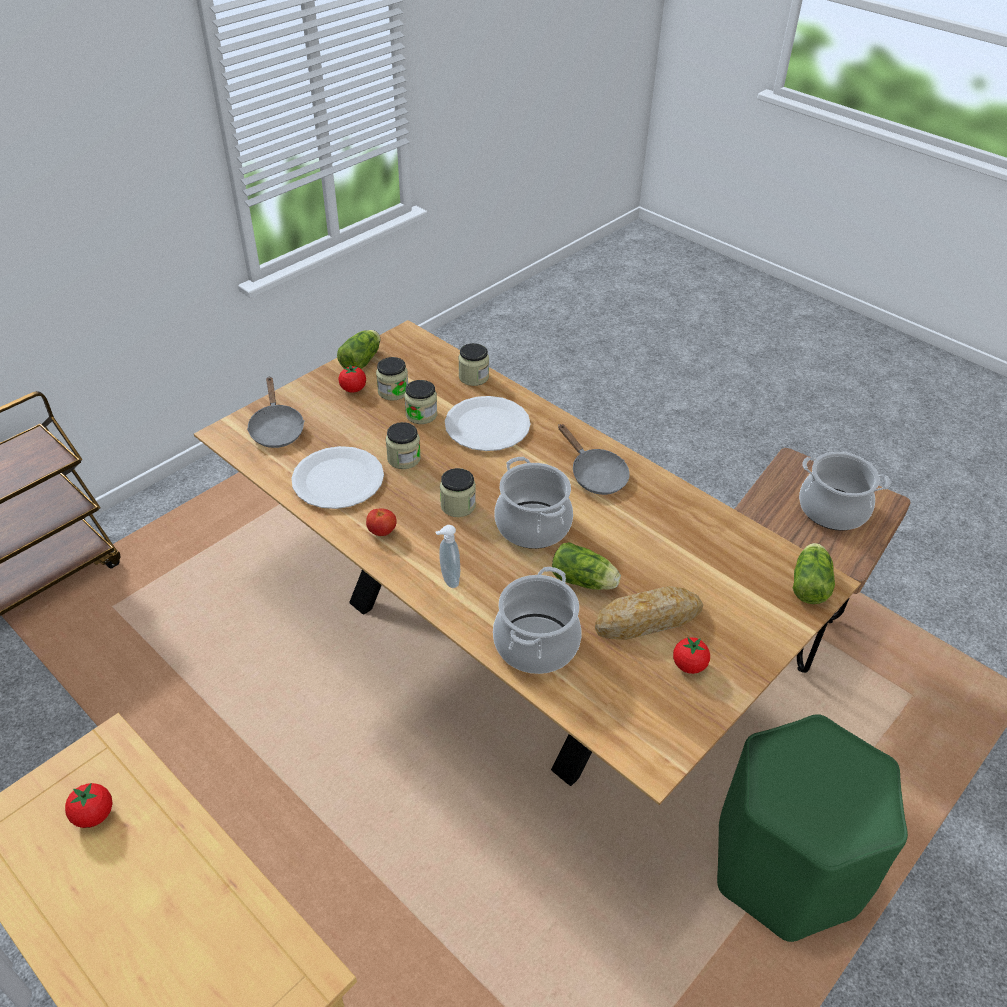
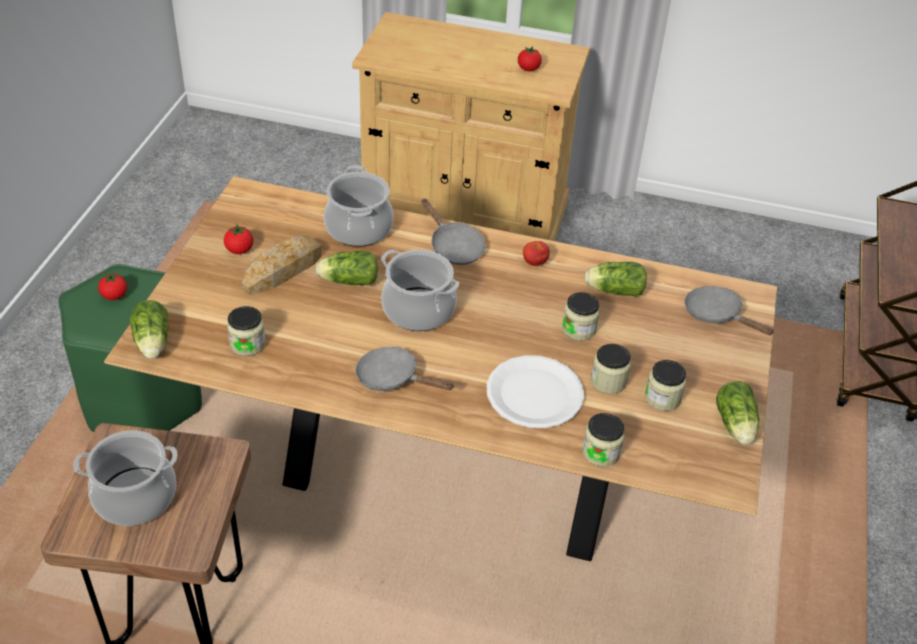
camera: 150 degrees right, 0 degrees up
(338, 479) = (613, 290): white plate -> lettuce
(353, 389) = (702, 385): tomato -> tomato (114, 296)
(448, 579) = (453, 247): soap dispenser -> grey frying pan
(458, 505) = (494, 304): jar -> jar (247, 344)

